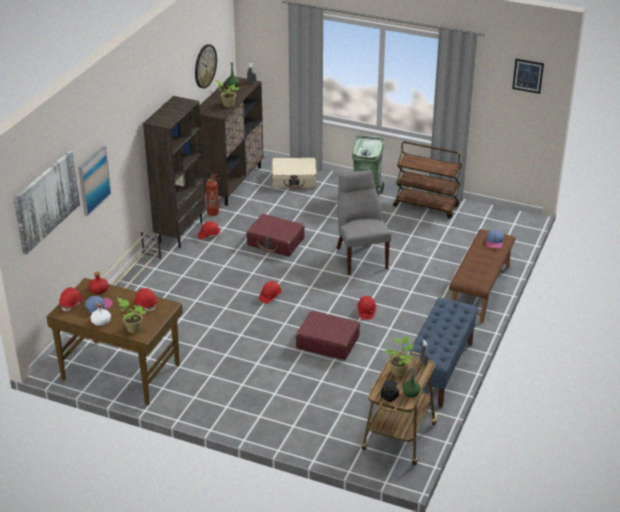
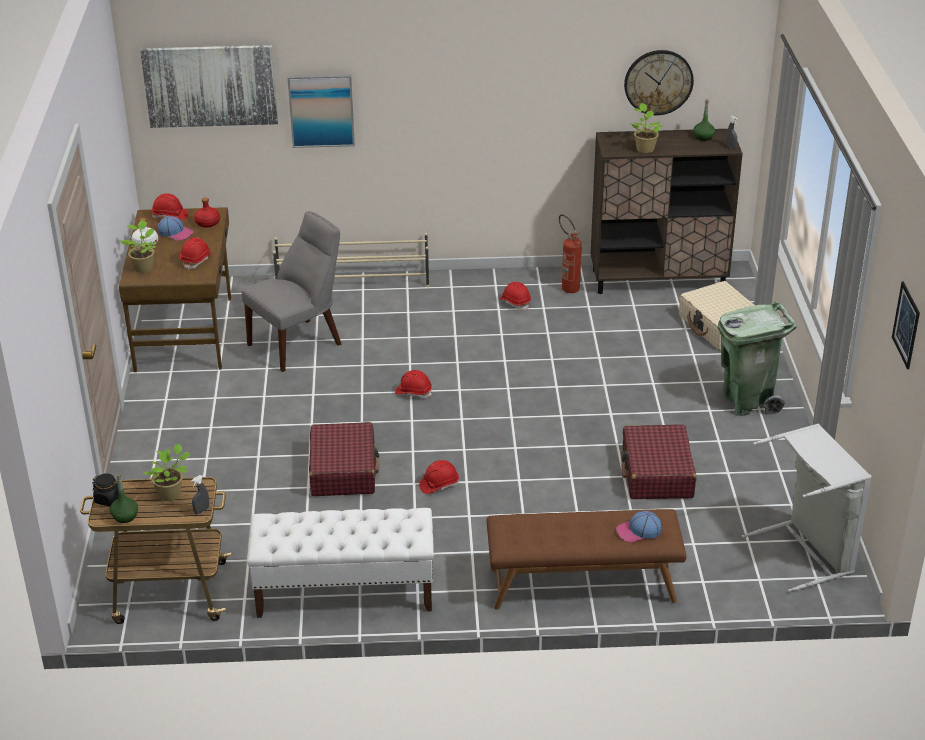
camera: 65 degrees right, 0 degrees up
(180, 232) = (502, 280): brown bookcase -> none
(276, 242) = (545, 358): red suitcase -> red suitcase (657, 473)
(360, 256) = (574, 441): grey chair -> grey chair (299, 343)
(426, 206) = (774, 468): brown cart -> none
(439, 370) = (344, 592): blue bench -> white bench
(494, 219) = (807, 552): none -> grey laundry basket

